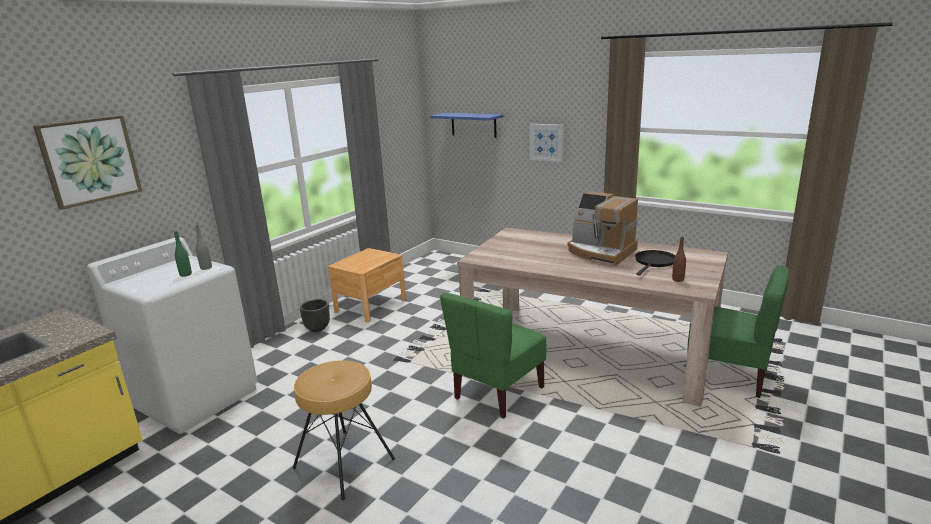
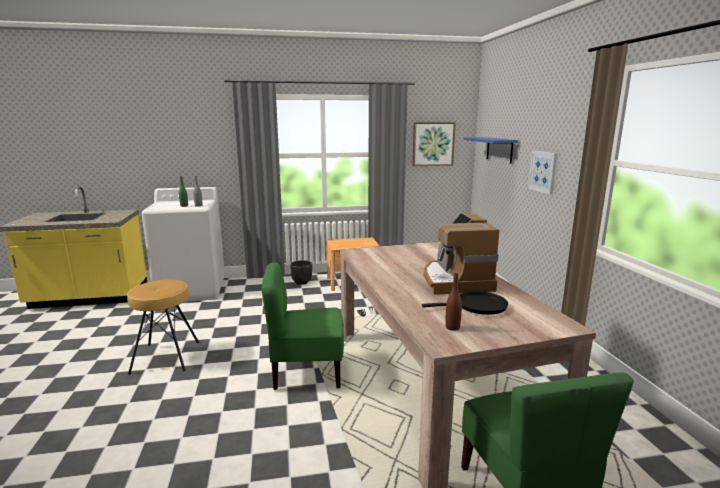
camera: 45 degrees right, 5 degrees down
(90, 160) = (169, 128): picture -> picture (433, 144)

